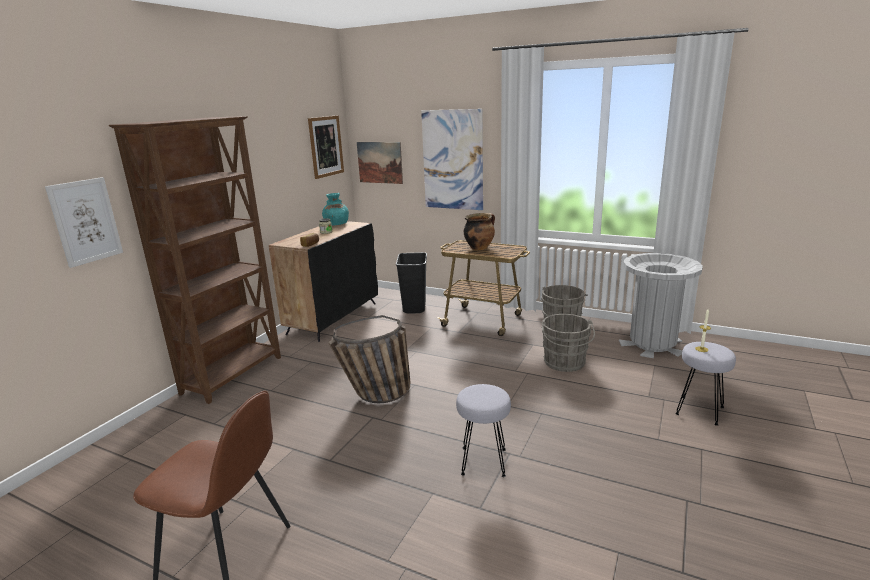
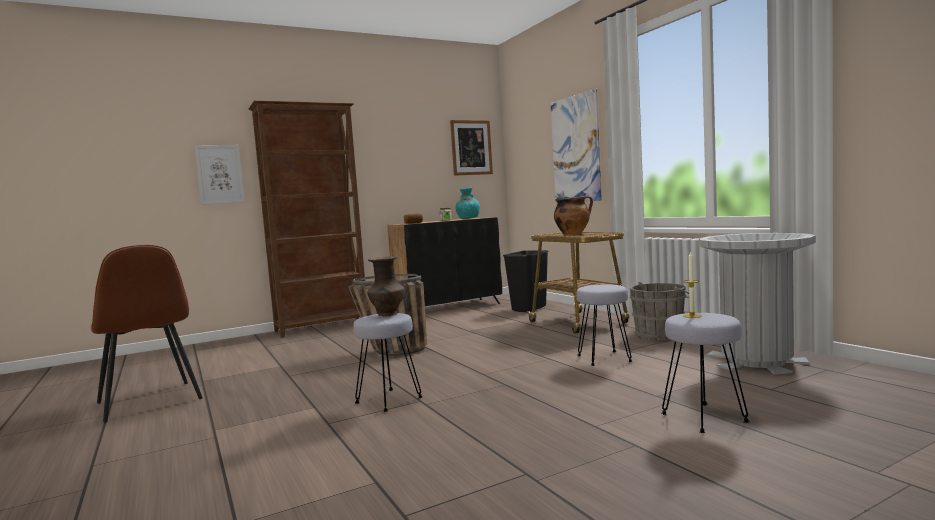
camera: 35 degrees right, 15 degrees down
(380, 162) = (523, 162): picture -> none
(482, 391) = (388, 314): none -> brown vase
(564, 363) = (605, 358): grey bucket -> grey stool

